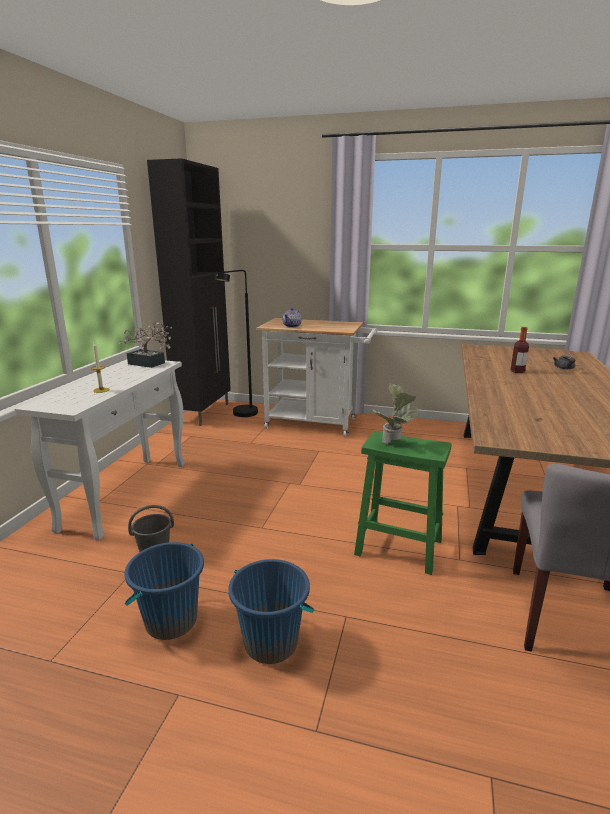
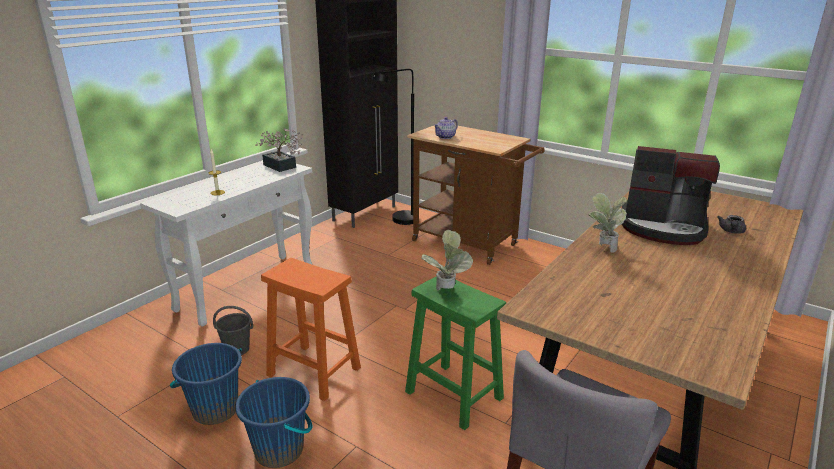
camera: 20 degrees right, 5 degrees up
(254, 557) = (315, 372): none -> orange stool
(317, 424) = (470, 244): white cart -> brown cart
(494, 389) = (602, 248): none -> potted plant
(517, 371) = (662, 227): bottle -> coffee machine

